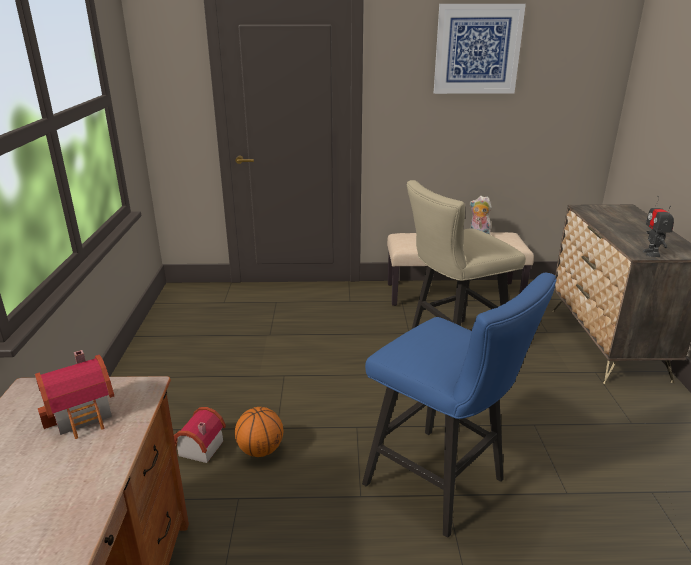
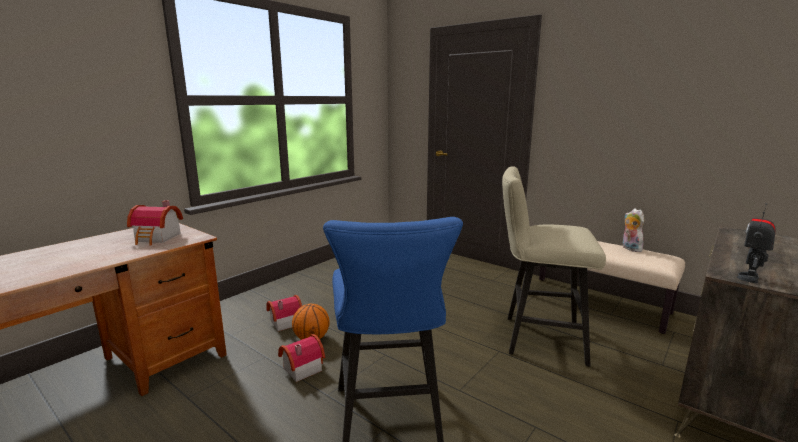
camera: 40 degrees right, 10 degrees down
(297, 487) = (300, 368): none -> toy house
(477, 49) = (646, 64): picture -> none

